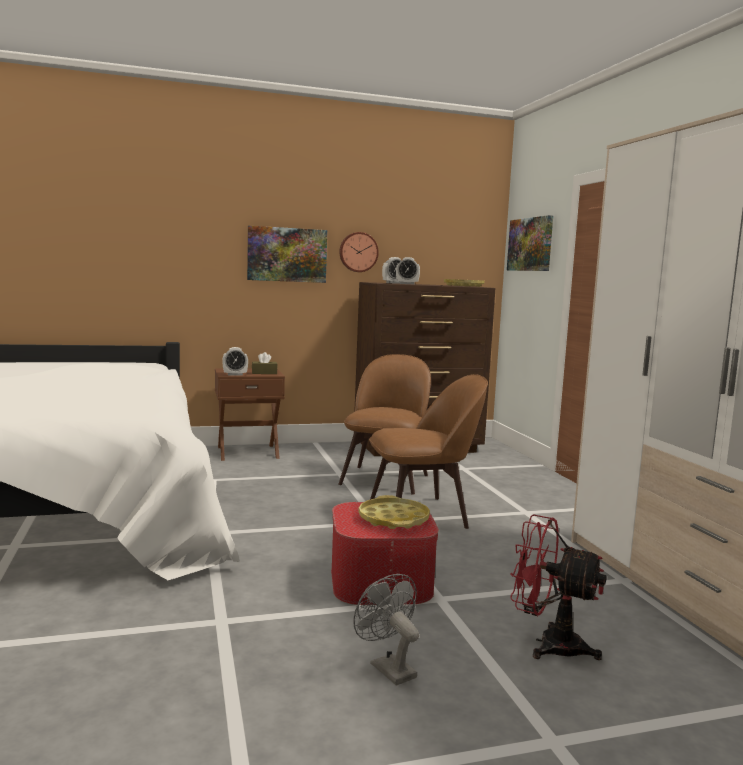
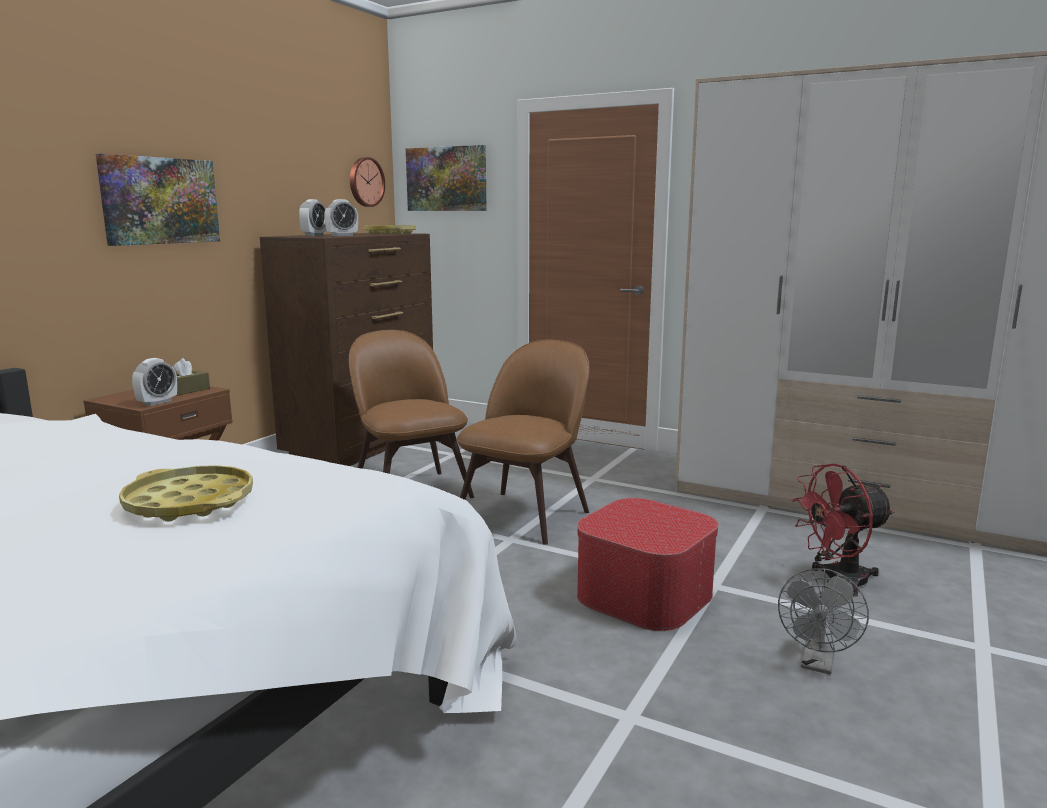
camera: 45 degrees left, 5 degrees up
(358, 252) = (250, 193): wall clock -> wall clock (365, 182)
(387, 667) = (817, 664): grey fan -> grey fan turned 75 degrees counterclockwise
(393, 519) = (656, 520): yellow tray -> yellow tray (189, 502)

